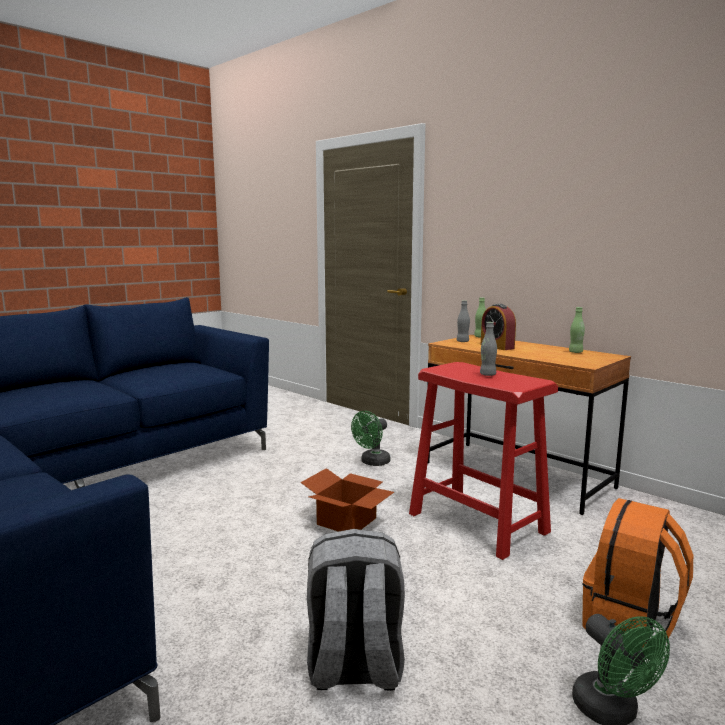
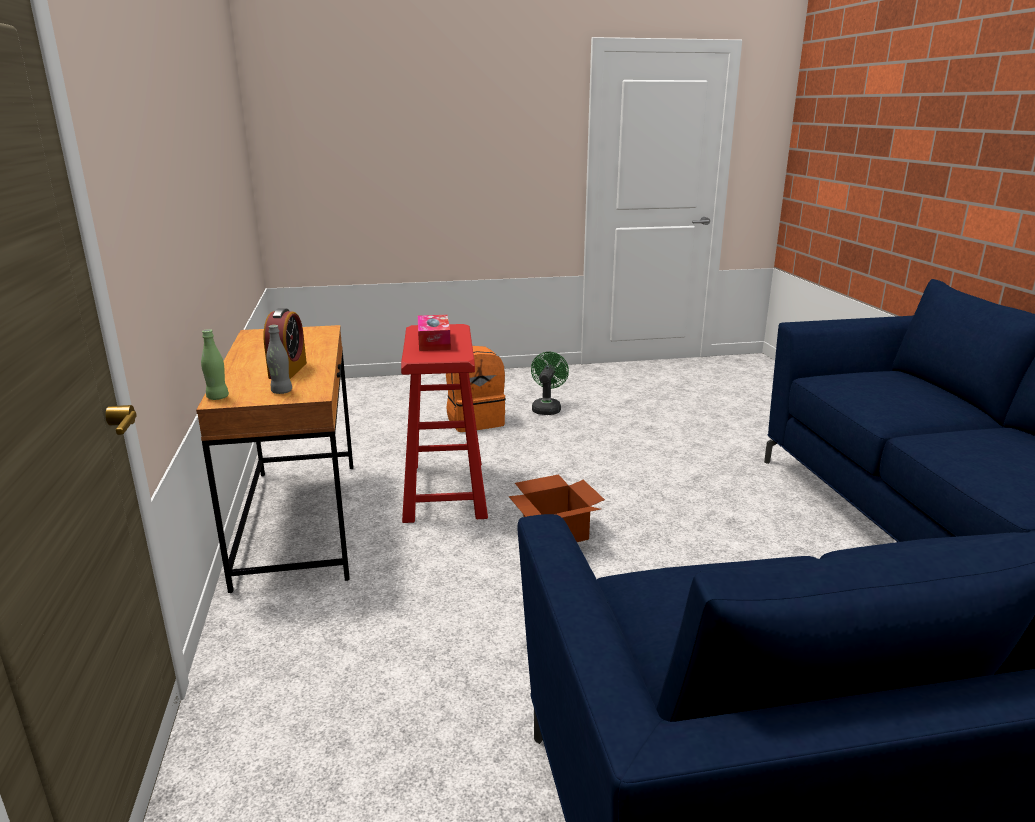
camera: 145 degrees left, 10 degrees up
(354, 668) = (648, 449): grey backpack -> none
(372, 462) = (411, 611): green fan -> none
(487, 374) = (434, 341): grey bottle -> tissue box
(575, 352) = (259, 343): green bottle -> none

